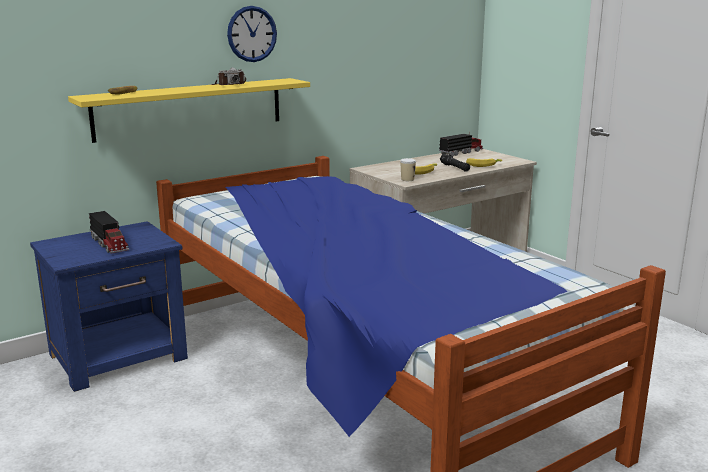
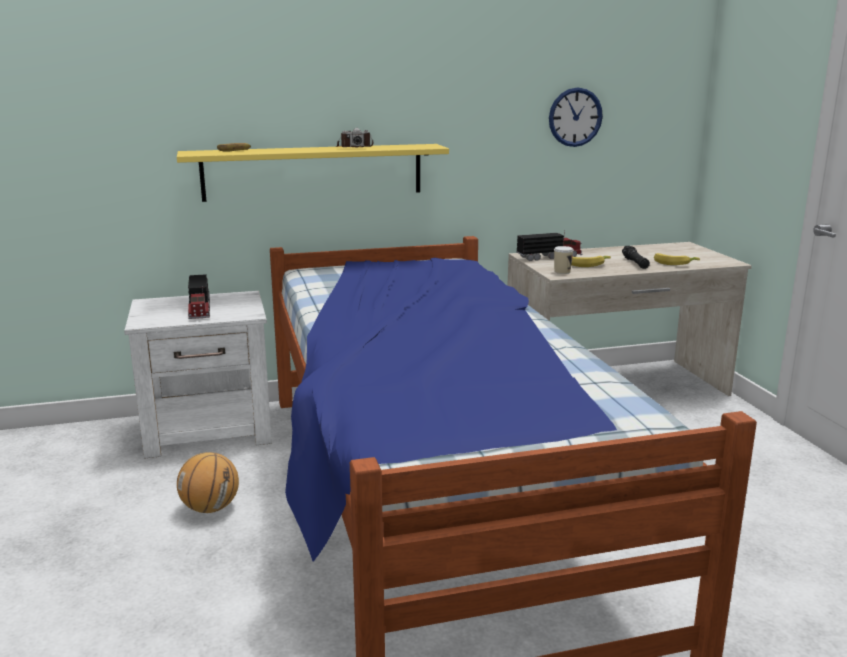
camera: 20 degrees right, 0 degrees up
(120, 356) = (210, 430): blue nightstand -> white nightstand
(173, 422) = (210, 508): none -> basketball
(252, 34) = (390, 91): wall clock -> wall clock (575, 117)
(461, 152) = (663, 246): toy truck -> toy truck (550, 257)

